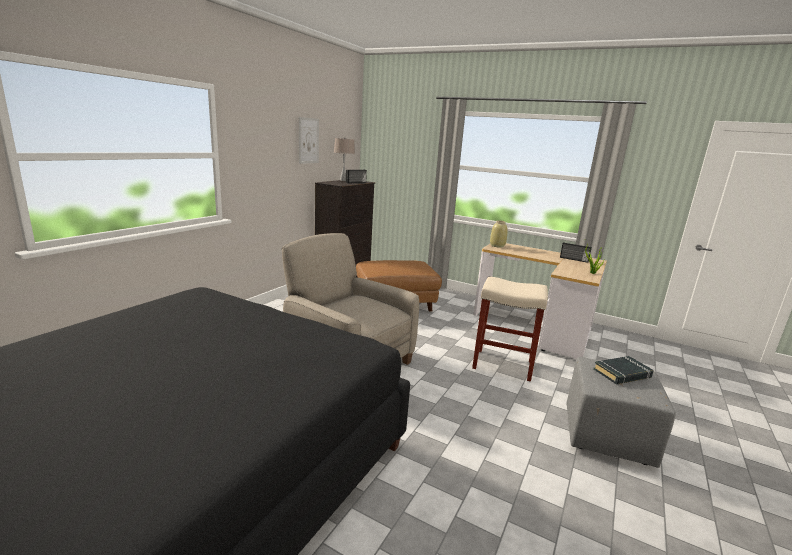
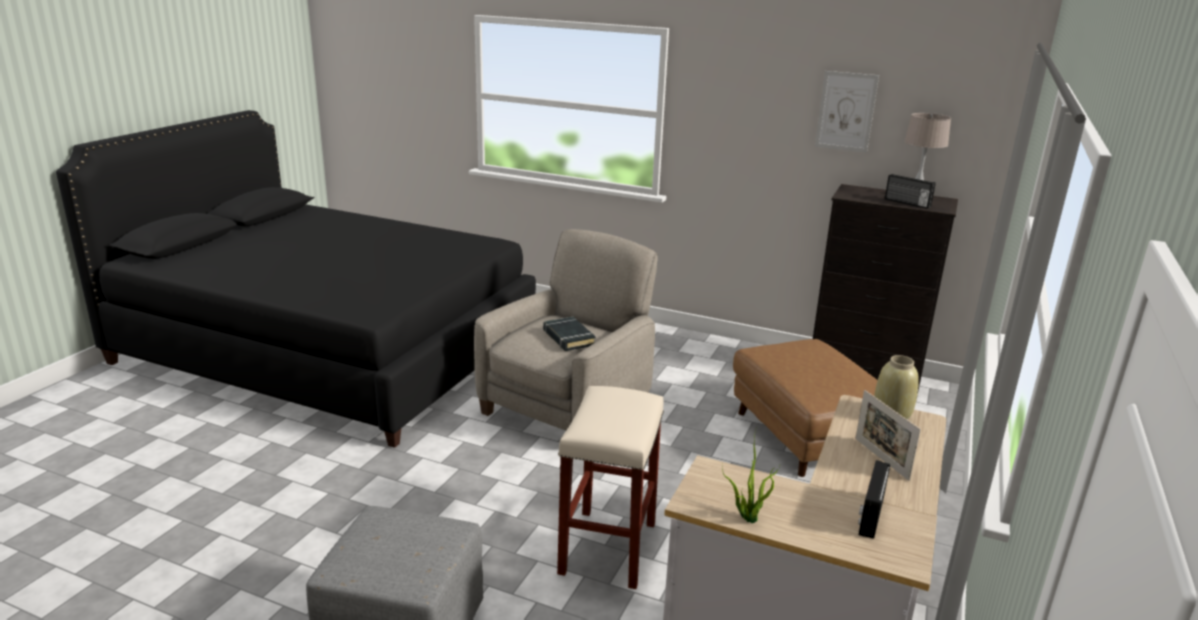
camera: 85 degrees right, 5 degrees up
(533, 252) = (881, 459): none -> picture frame
(622, 374) = (407, 548): black book -> black book (568, 338)

